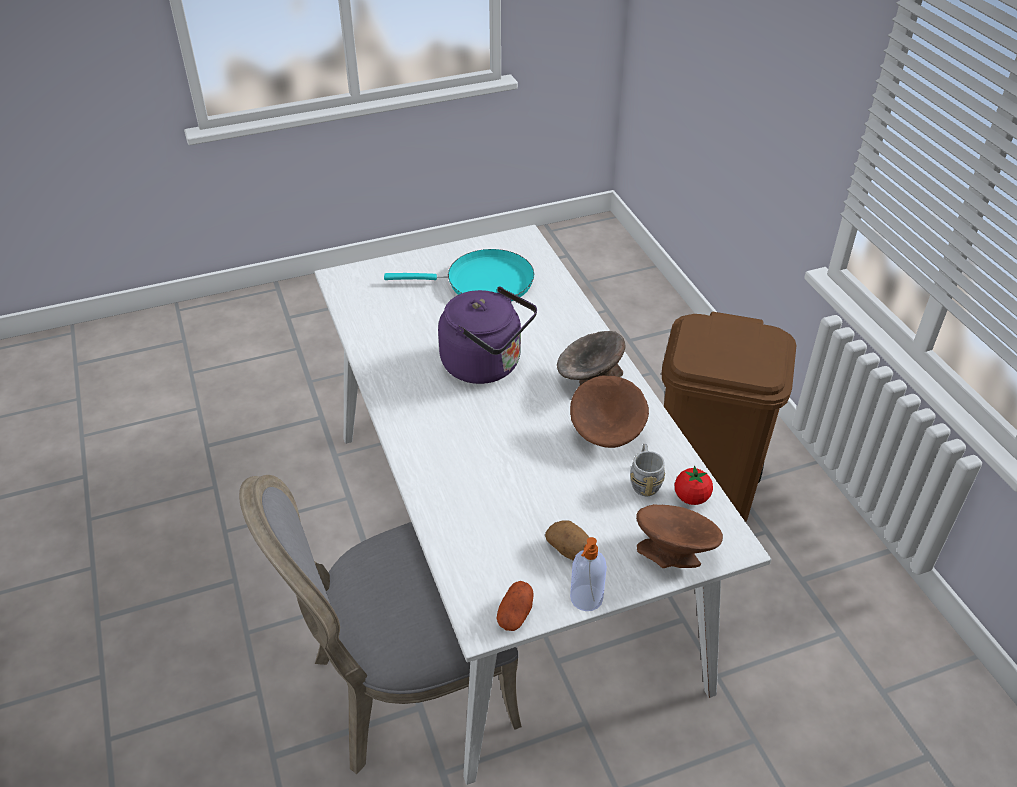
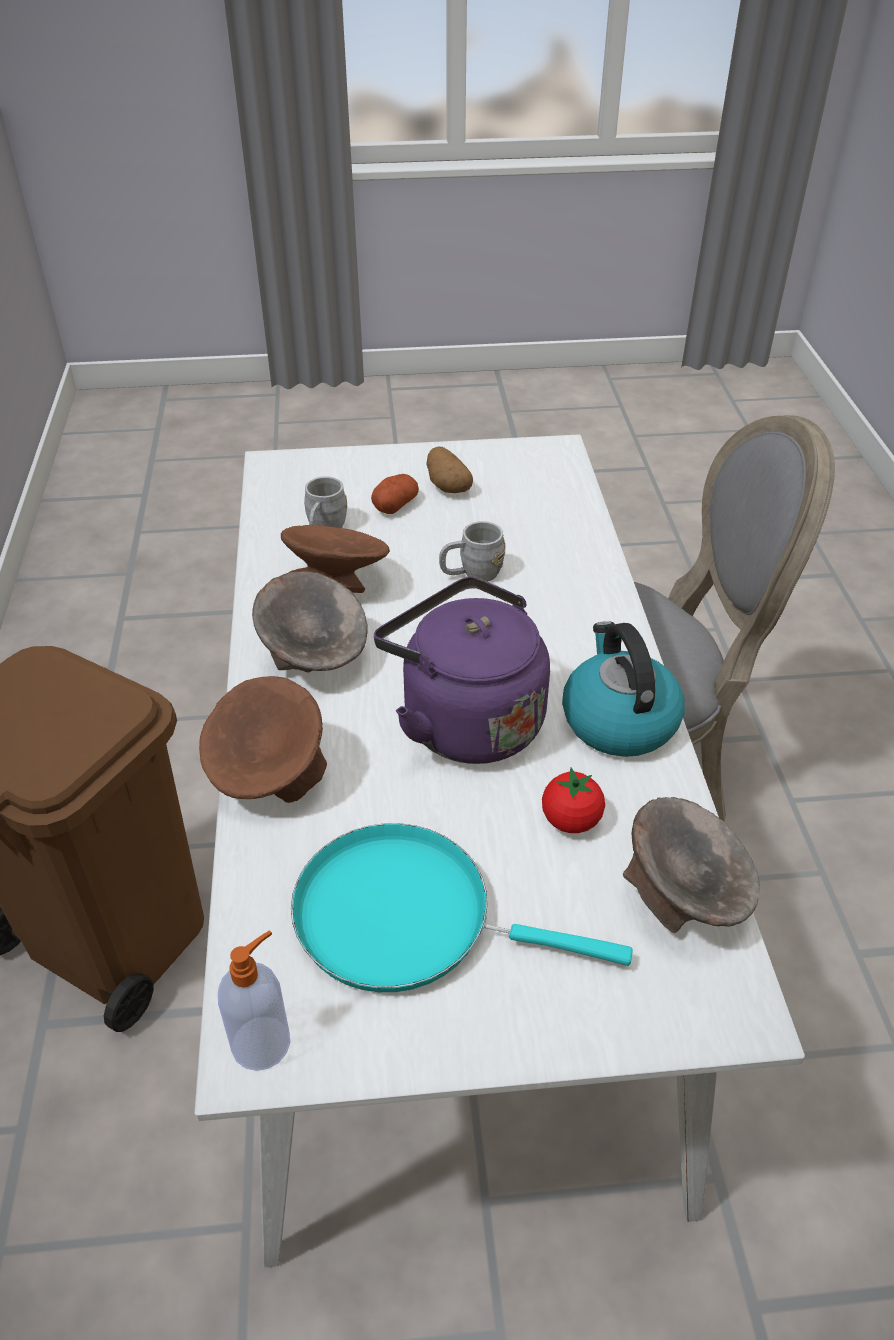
camera: 165 degrees left, 0 degrees up
(361, 308) = (683, 900): none -> grey bowl
(399, 380) = (618, 720): none -> kettle
(515, 614) = (524, 451): potato -> potato (395, 505)
(517, 463) = (472, 574): none -> grey mug
(585, 599) = (450, 451): soap dispenser -> soap dispenser (263, 1042)
(673, 553) = (340, 468): brown bowl -> brown bowl (269, 779)
(691, 497) = (283, 507): tomato -> tomato (571, 820)

